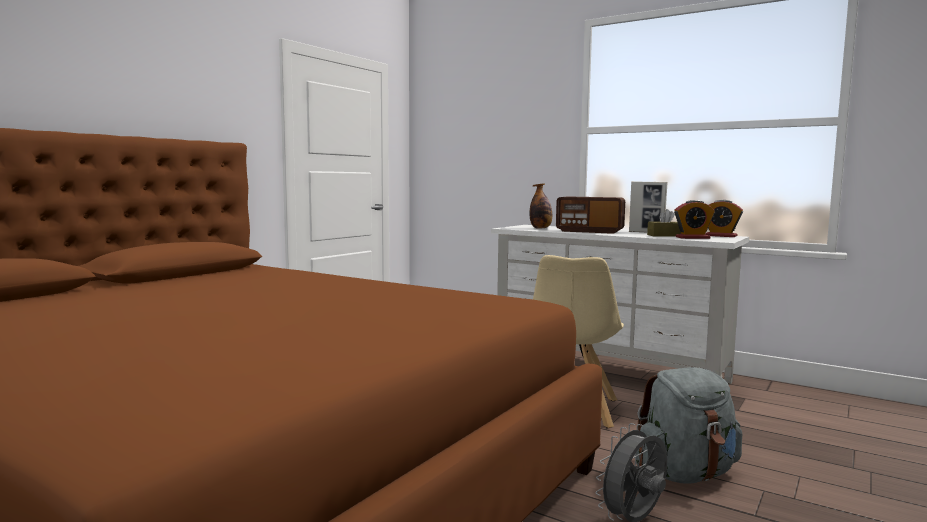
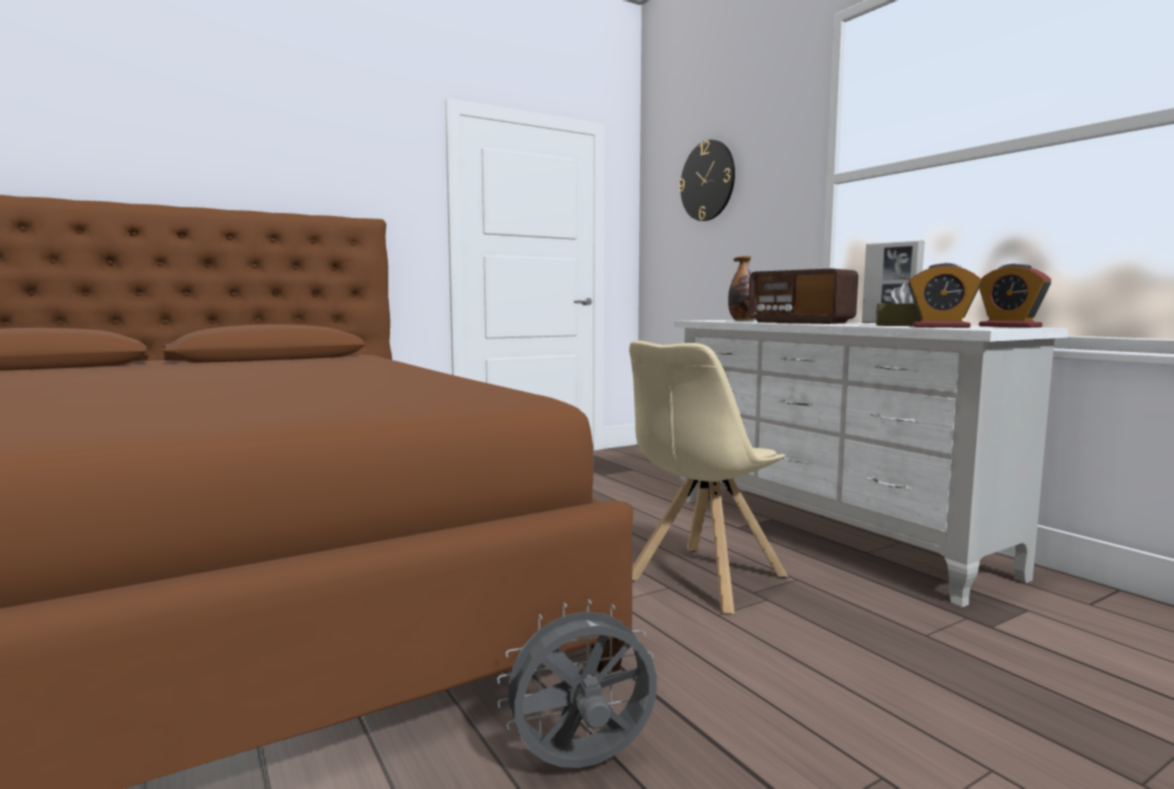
camera: 25 degrees right, 0 degrees up
(478, 118) = (707, 181): none -> wall clock
(685, 474) = (764, 711): grey backpack -> none

